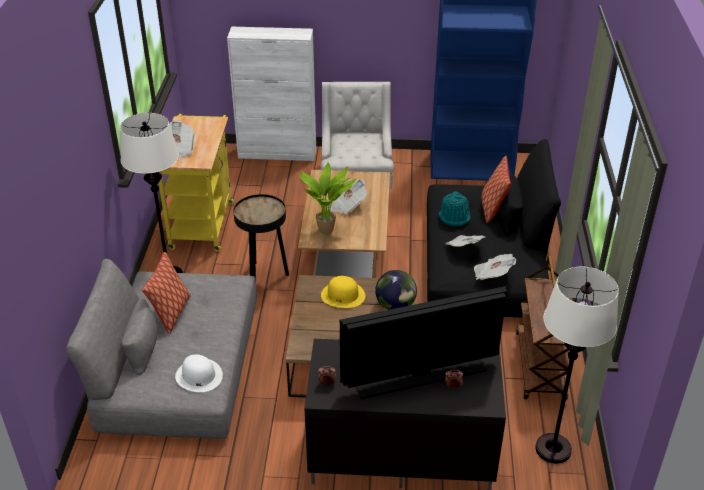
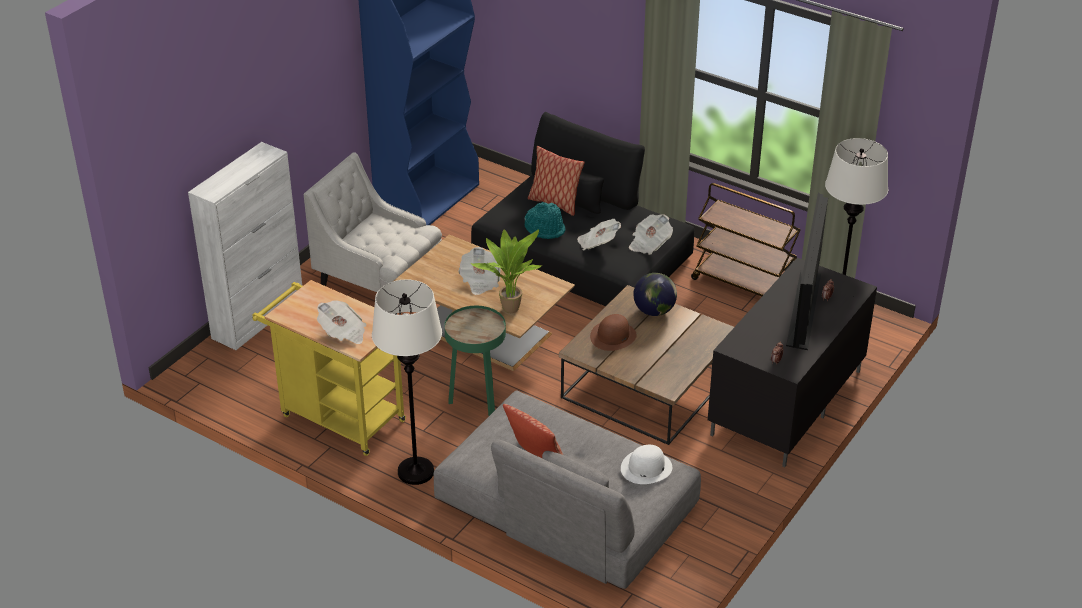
camera: 60 degrees left, 0 degrees up
(264, 276) = (477, 401): black side table -> green side table
(343, 295) = (613, 336): yellow hat -> brown hat

